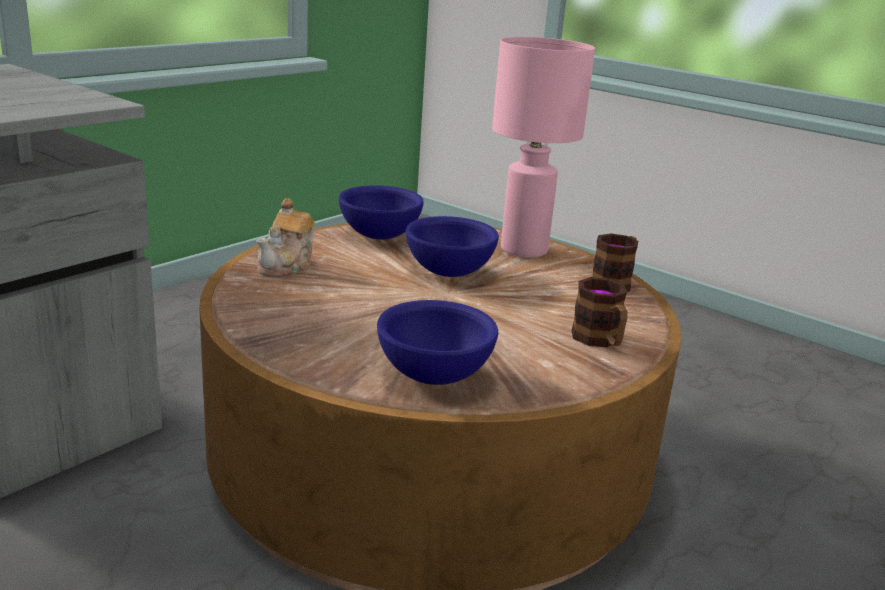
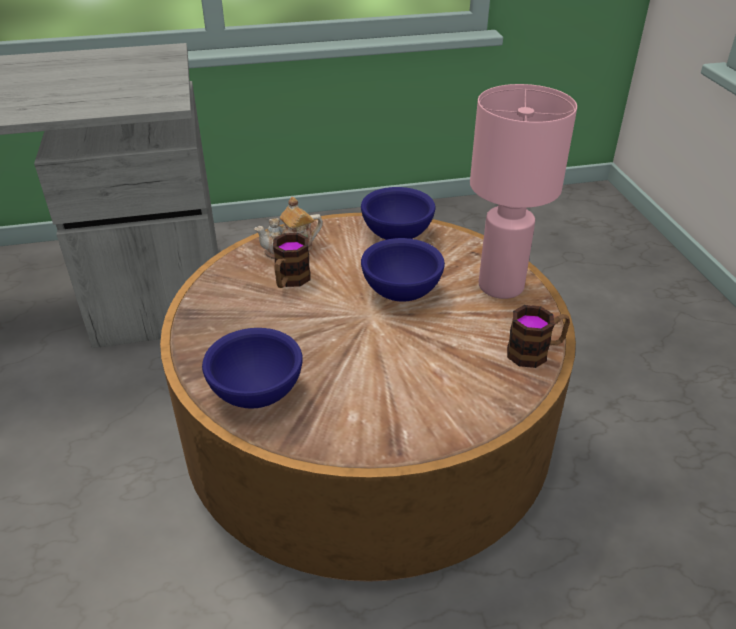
camera: 40 degrees right, 15 degrees up
(600, 341) = (427, 412): mug -> mug (290, 281)

